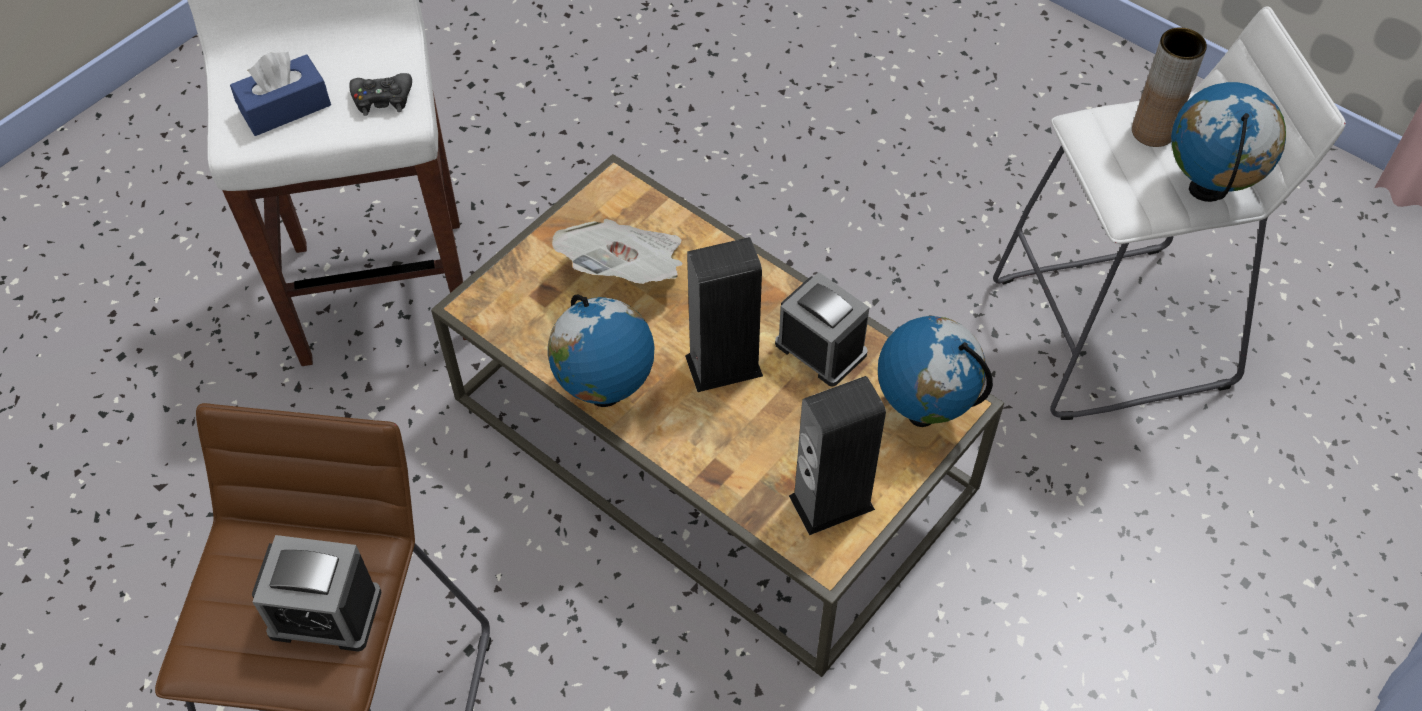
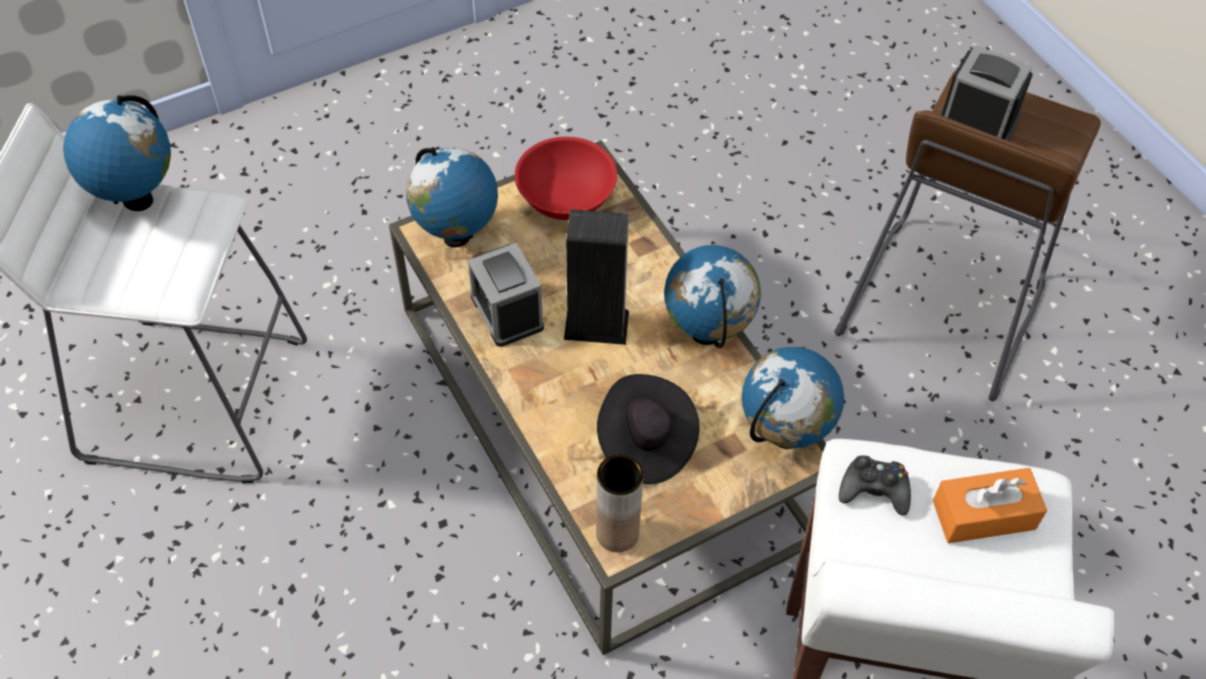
camera: 160 degrees left, 0 degrees up
(285, 107) = (983, 515): blue tissue box -> orange tissue box
(496, 318) = (783, 436): none -> globe
(626, 272) = (645, 442): newspaper -> black hat
(831, 502) = (565, 198): speaker -> red bowl
(1152, 132) = (129, 264): brown vase -> brown vase (617, 533)

